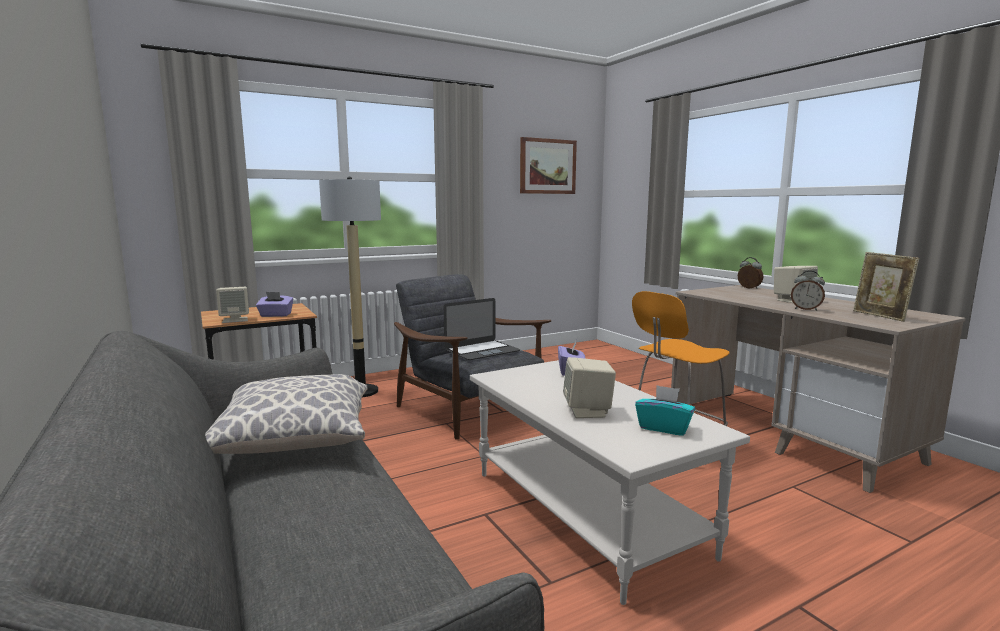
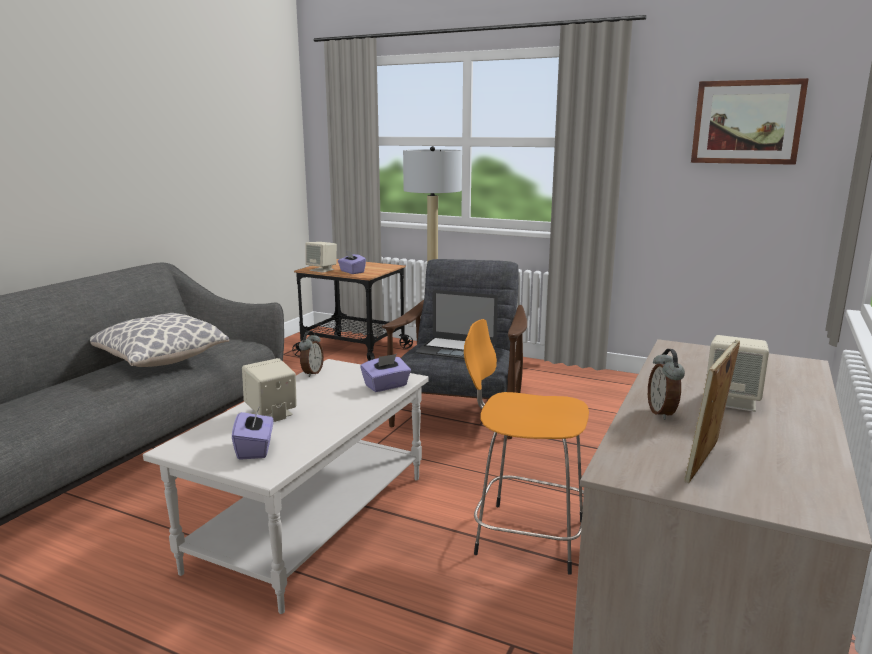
camera: 55 degrees right, 5 degrees up
(664, 428) = (255, 449): turquoise tissue box -> purple tissue box
(748, 288) = (799, 368): alarm clock -> alarm clock (311, 373)

